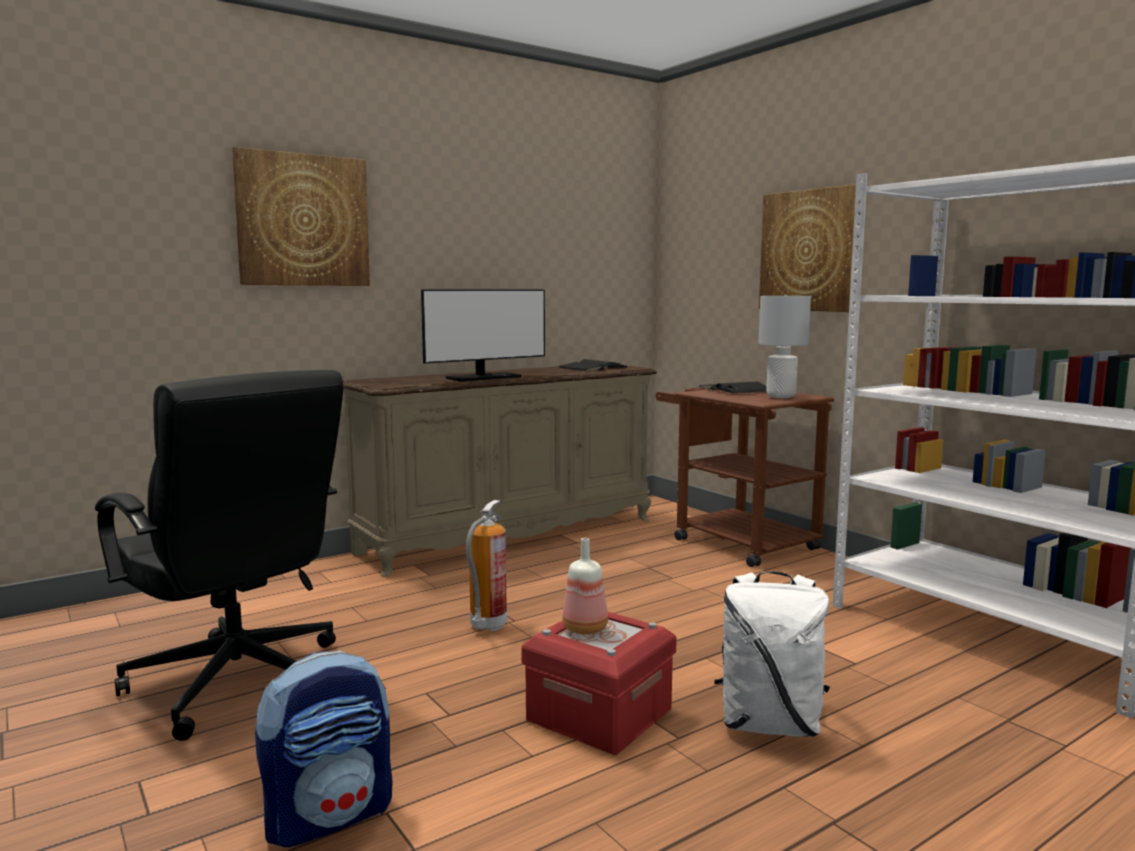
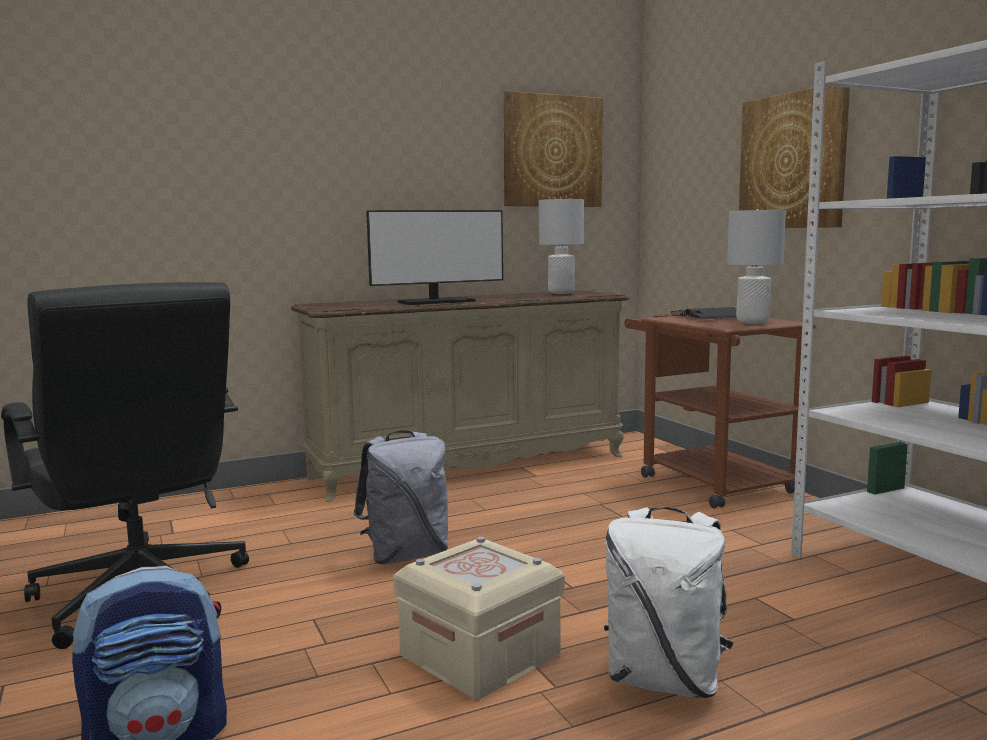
camera: 10 degrees right, 0 degrees up
(303, 220) = (255, 144): picture -> picture (552, 151)
(487, 626) = (406, 555): fire extinguisher -> grey backpack
(585, 628) = (463, 560): bottle -> none
(592, 368) = (561, 294): black book -> grey table lamp
(599, 715) = (480, 655): red storage box -> beige storage box

